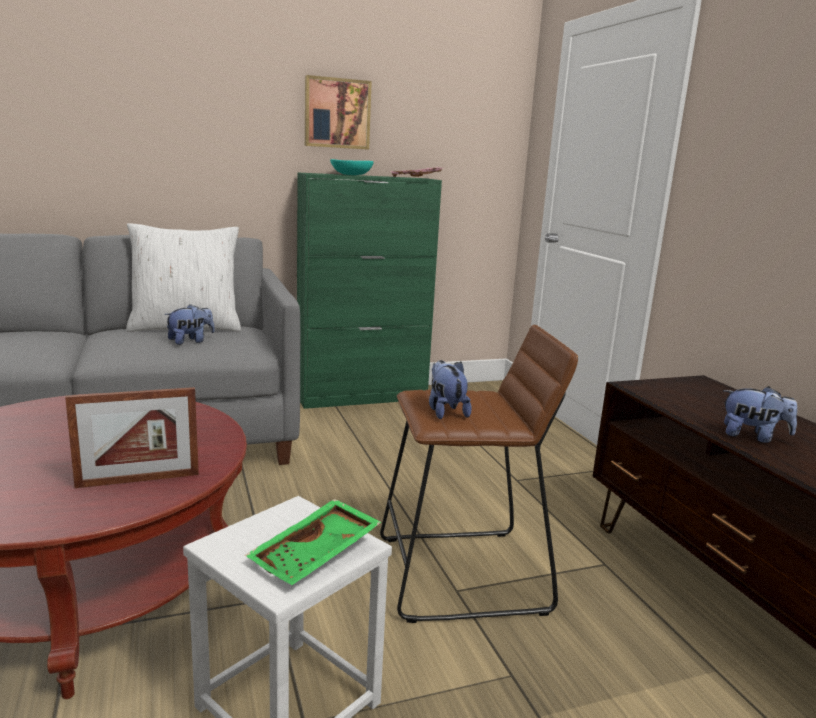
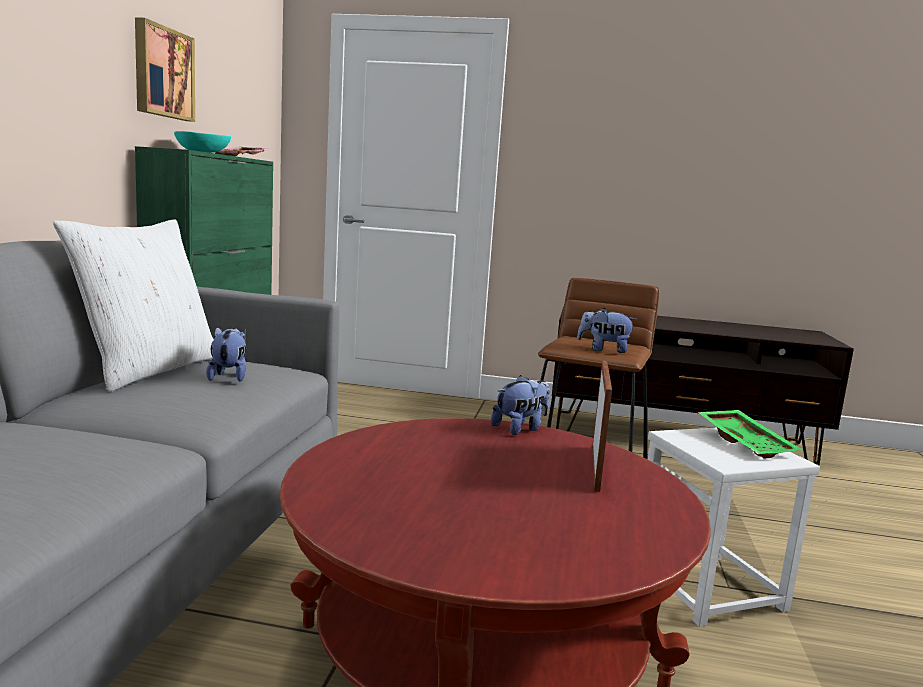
camera: 60 degrees left, 5 degrees down
(753, 436) = (672, 325): plush toy -> plush toy (520, 428)

